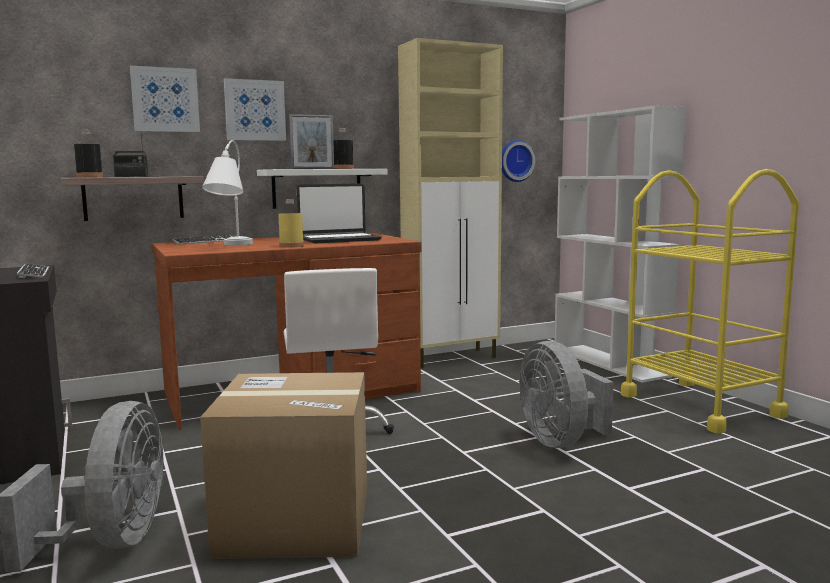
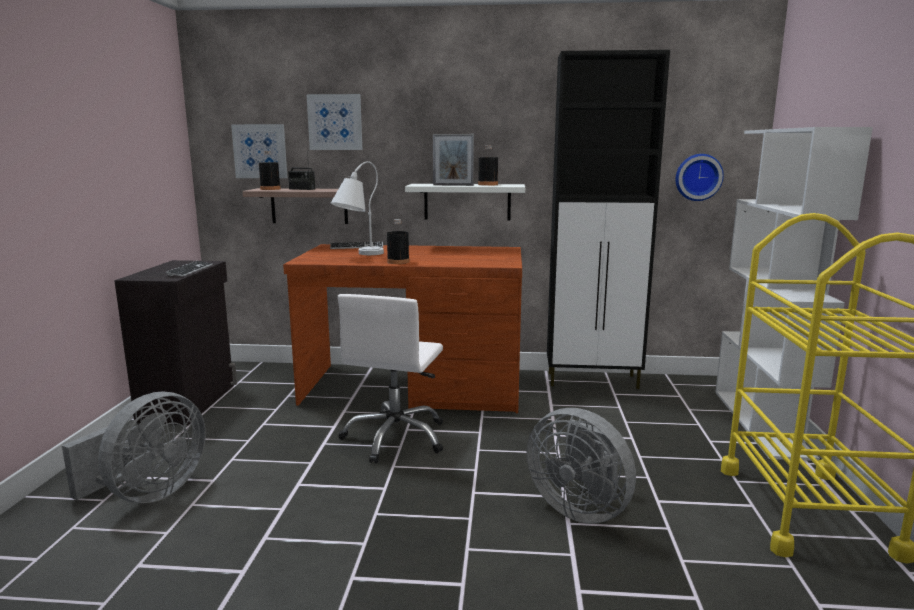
camera: 30 degrees right, 5 degrees up
(255, 110) = (411, 129): picture -> picture (260, 151)
(291, 246) = (398, 262): yellow bottle -> black bottle
(295, 521) = (267, 519): cardboard box -> none
(339, 239) = (459, 256): laptop -> none
(452, 358) = (594, 380): beige cabinet -> black cabinet
(560, 441) = (580, 508): grey fan -> grey fan turned 60 degrees counterclockwise

